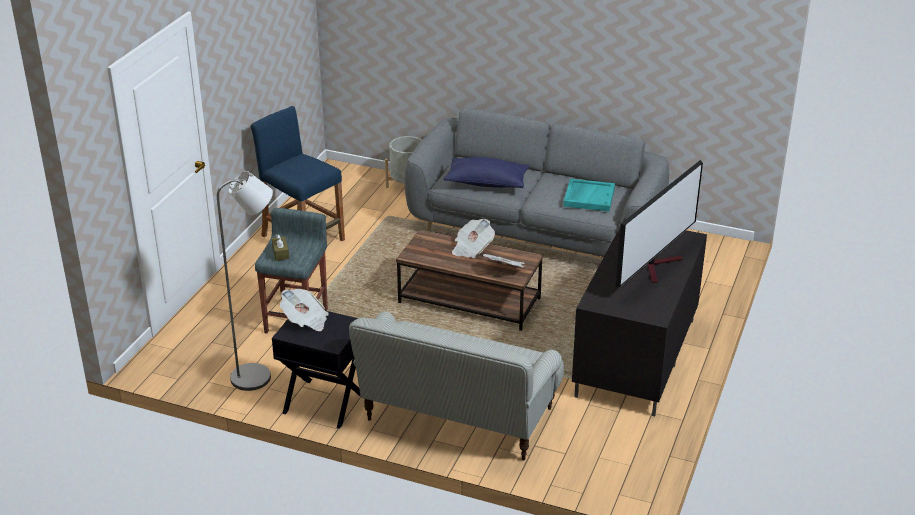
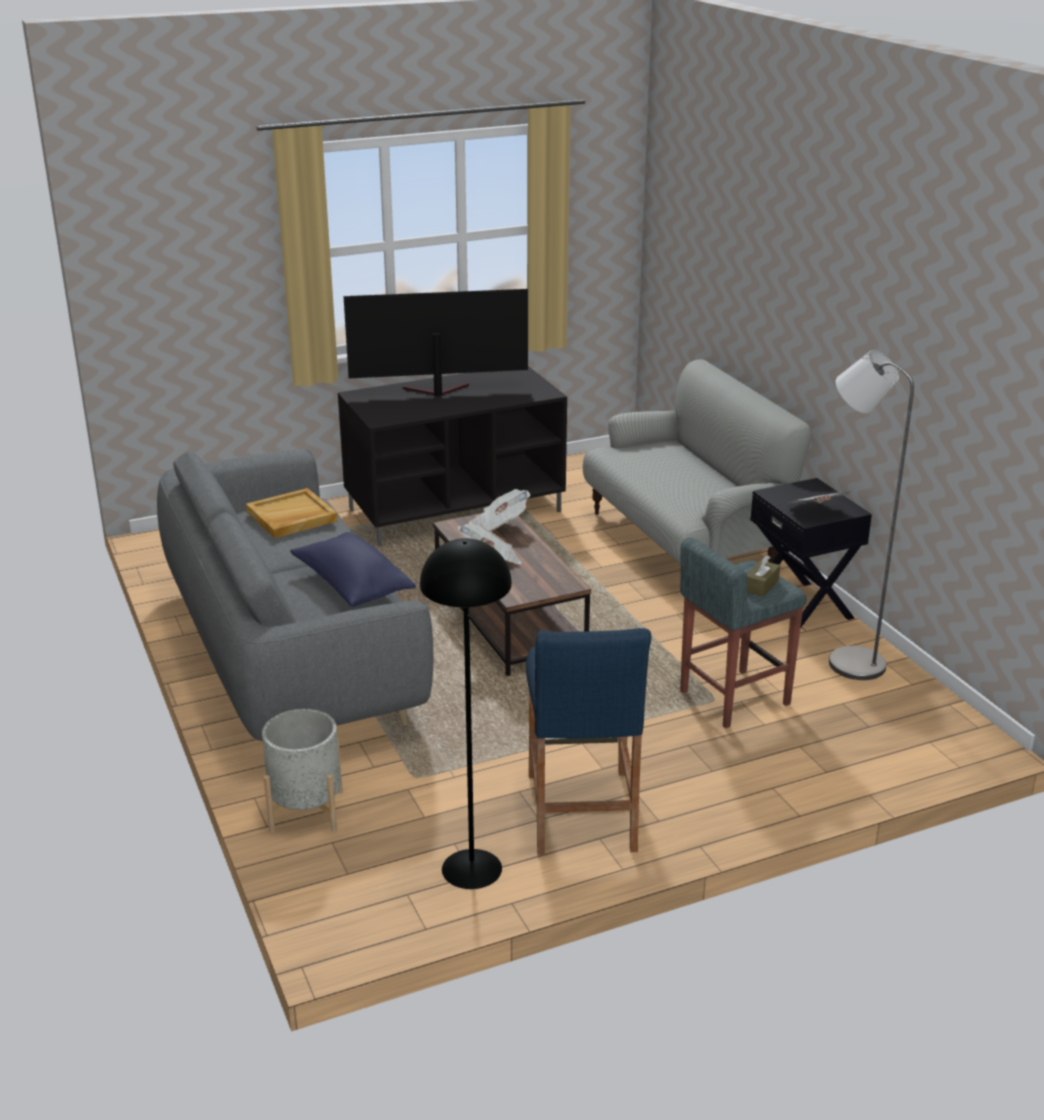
camera: 135 degrees left, 5 degrees down
(317, 201) = (471, 868): none -> black floor lamp
(588, 197) = (291, 517): turquoise tray -> beige tray

